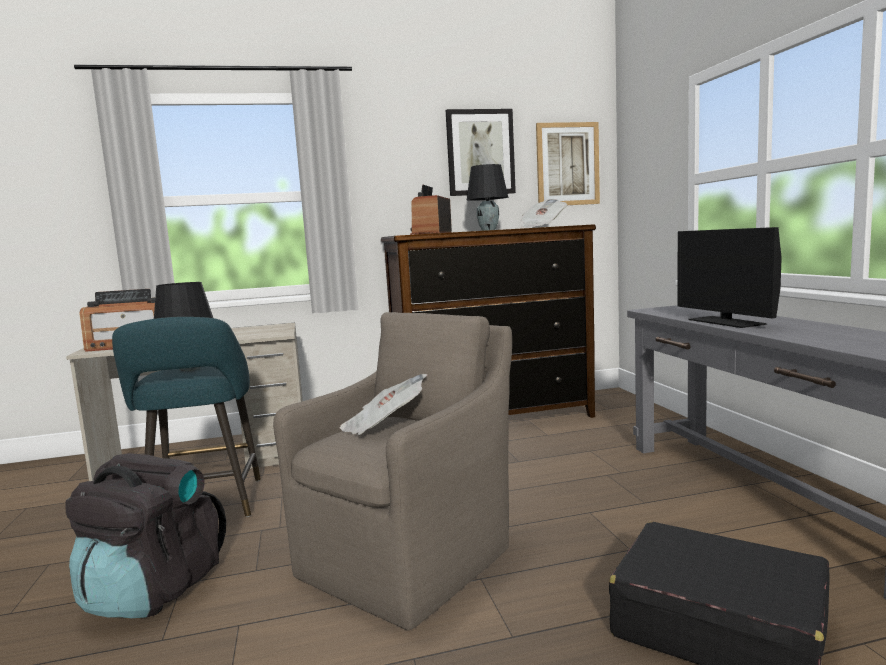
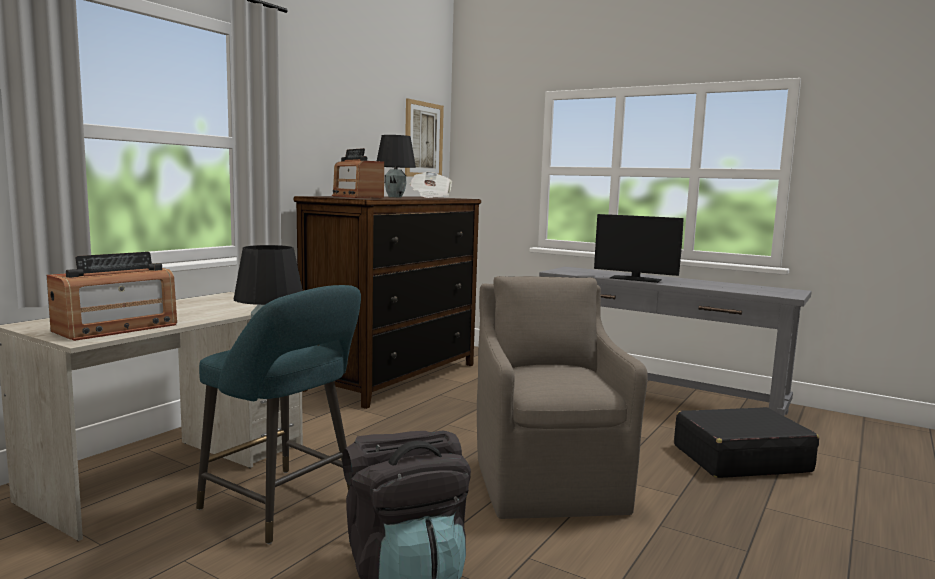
camera: 45 degrees left, 0 degrees up
(384, 426) = (549, 371): newspaper -> none
(480, 152) = (369, 119): picture -> none

